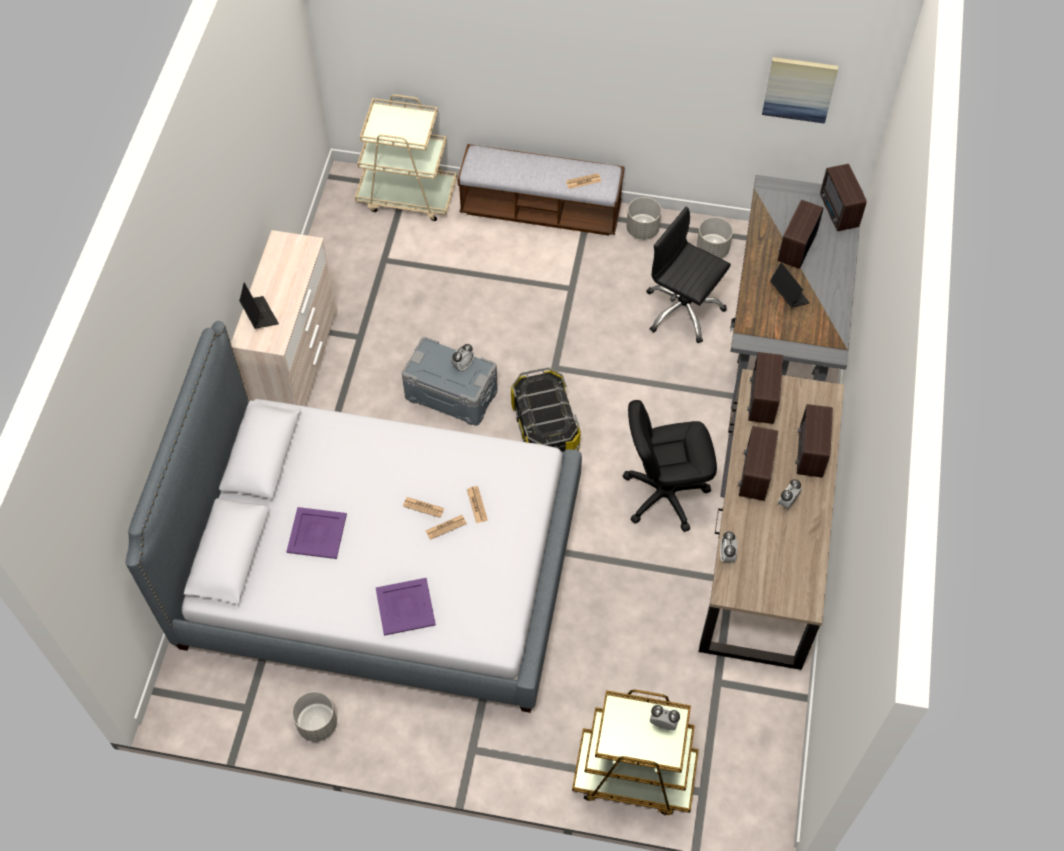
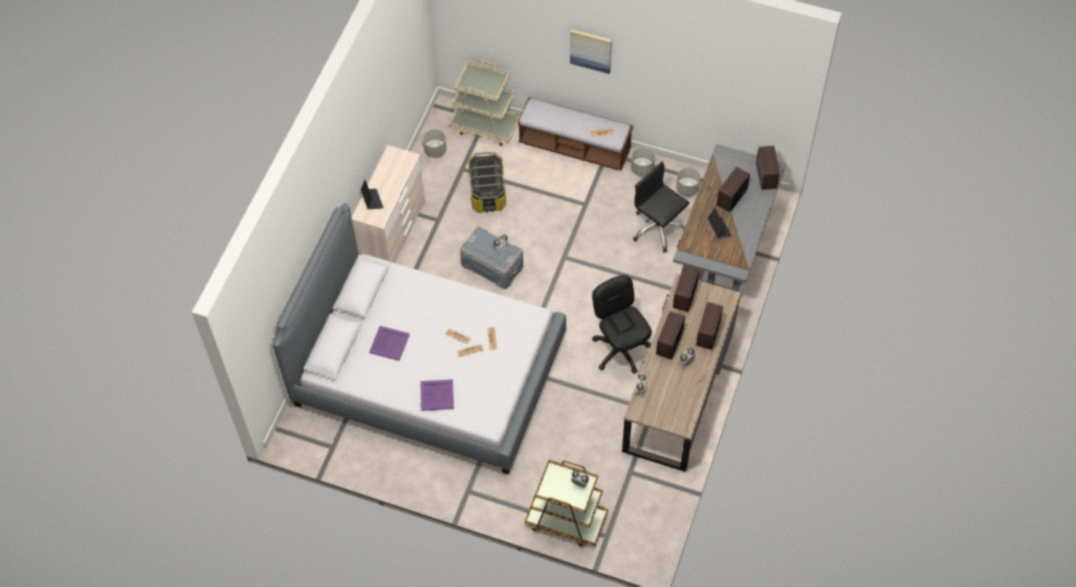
camera: 10 degrees right, 0 degrees up
(317, 724) = (374, 462): grey planter -> grey planter (435, 150)
(544, 429) = (549, 297): storage box -> storage box (487, 191)
(664, 494) = (620, 350): black office chair -> black office chair turned 60 degrees clockwise
(799, 88) = (743, 93): picture -> picture (591, 50)

